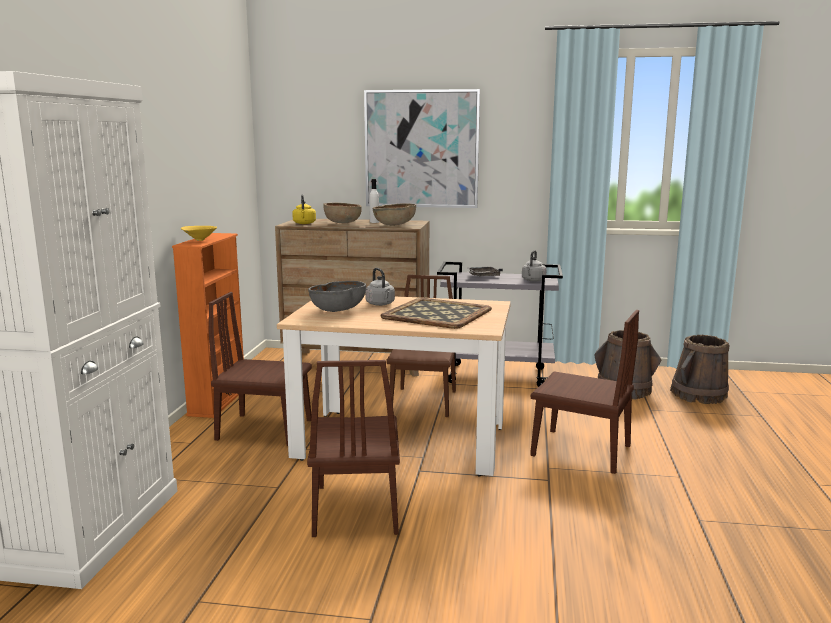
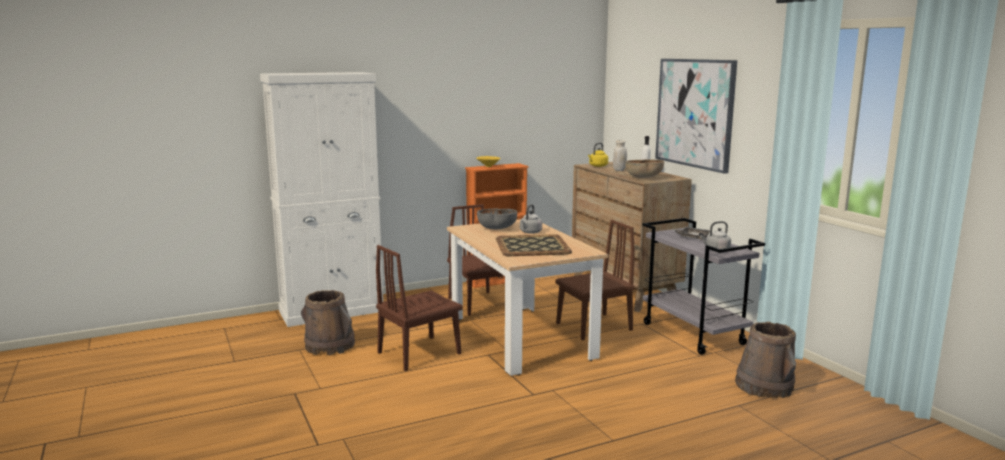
camera: 55 degrees right, 0 degrees up
(342, 223) = (619, 170): brown bowl -> white jar
(580, 450) = (599, 394): brown chair -> none
(698, 395) = (825, 420): brown bucket -> brown bucket (329, 346)

